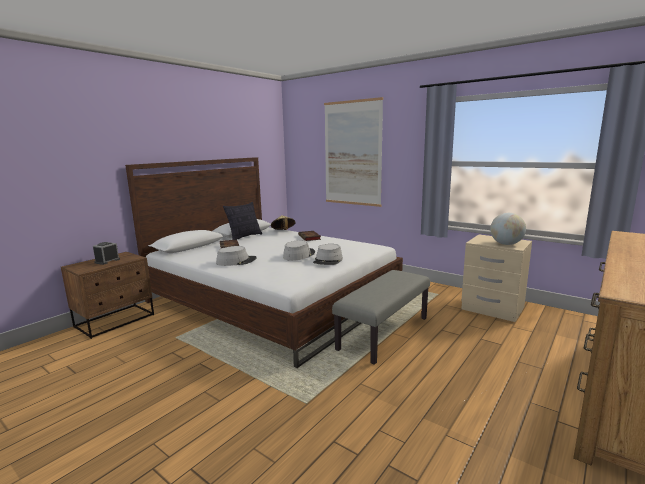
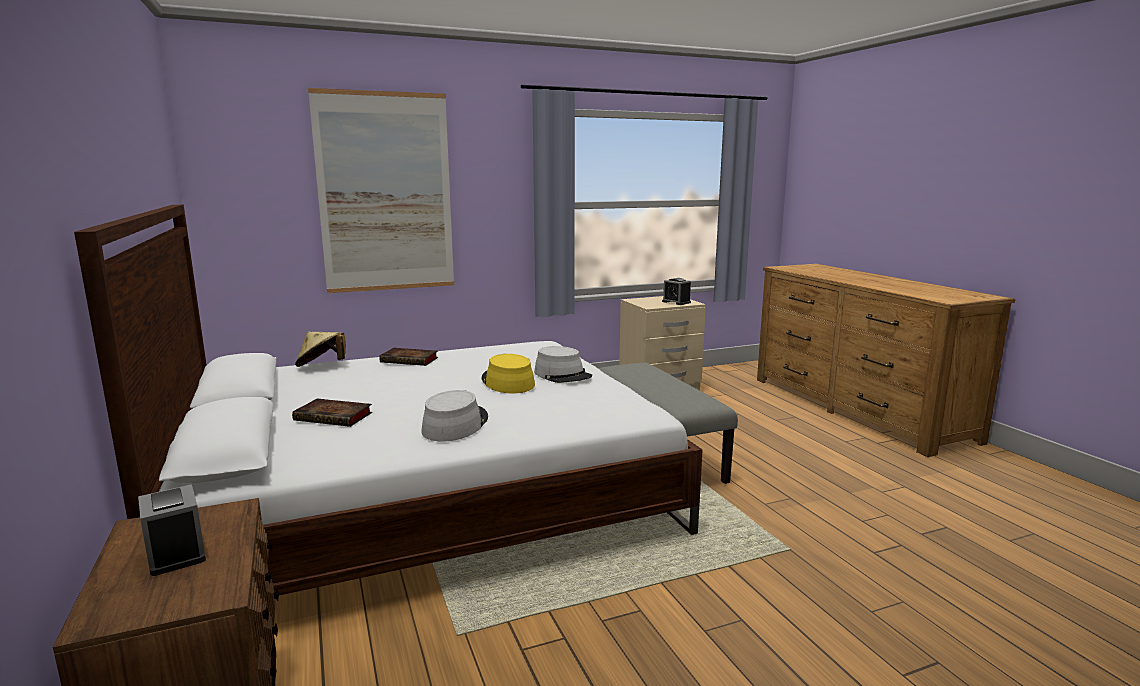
camera: 60 degrees left, 0 degrees up
(244, 237) = (281, 396): pillow -> none
(299, 255) = (507, 382): grey hat -> yellow hat
(506, 244) = (676, 302): globe -> alarm clock

